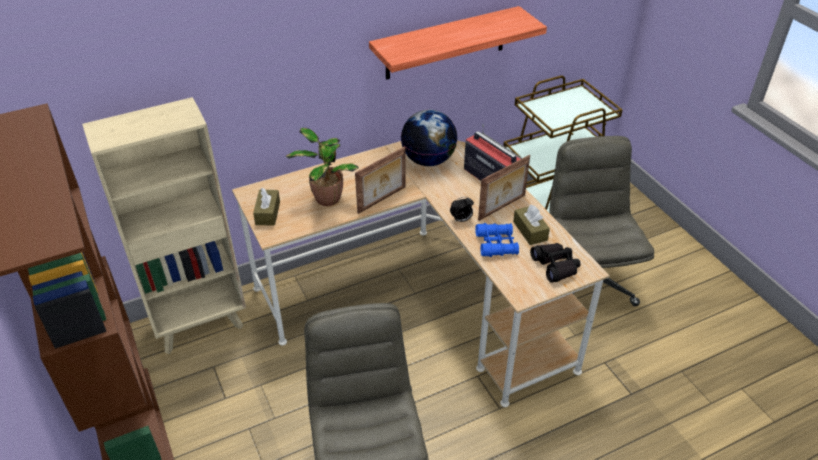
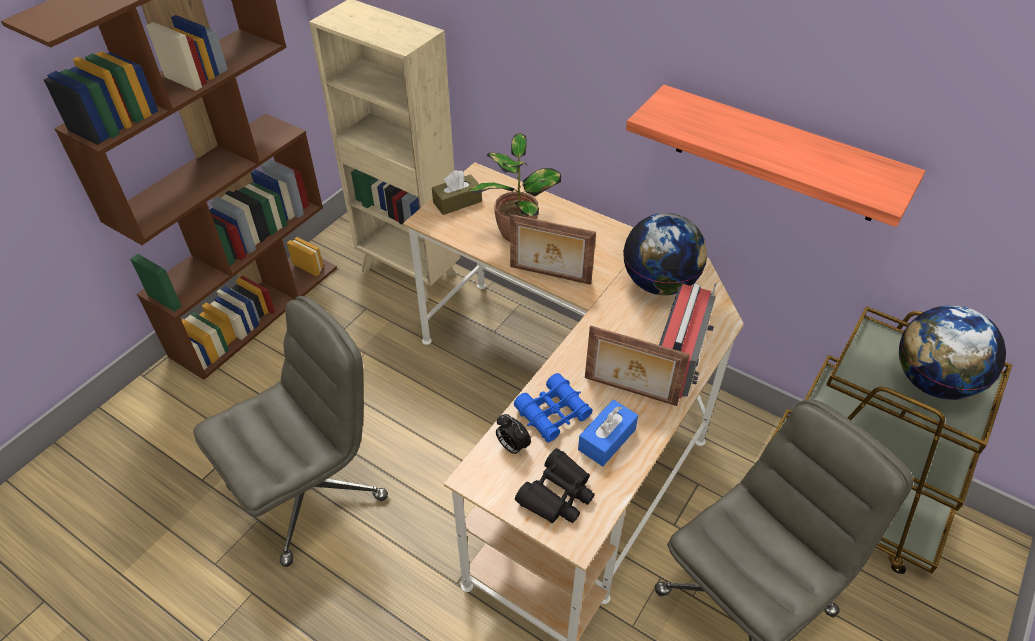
camera: 60 degrees right, 5 degrees up
(461, 220) = (572, 360): alarm clock -> alarm clock (512, 446)
(530, 231) = (607, 439): brown tissue box -> blue tissue box
(572, 106) = (932, 381): none -> globe

